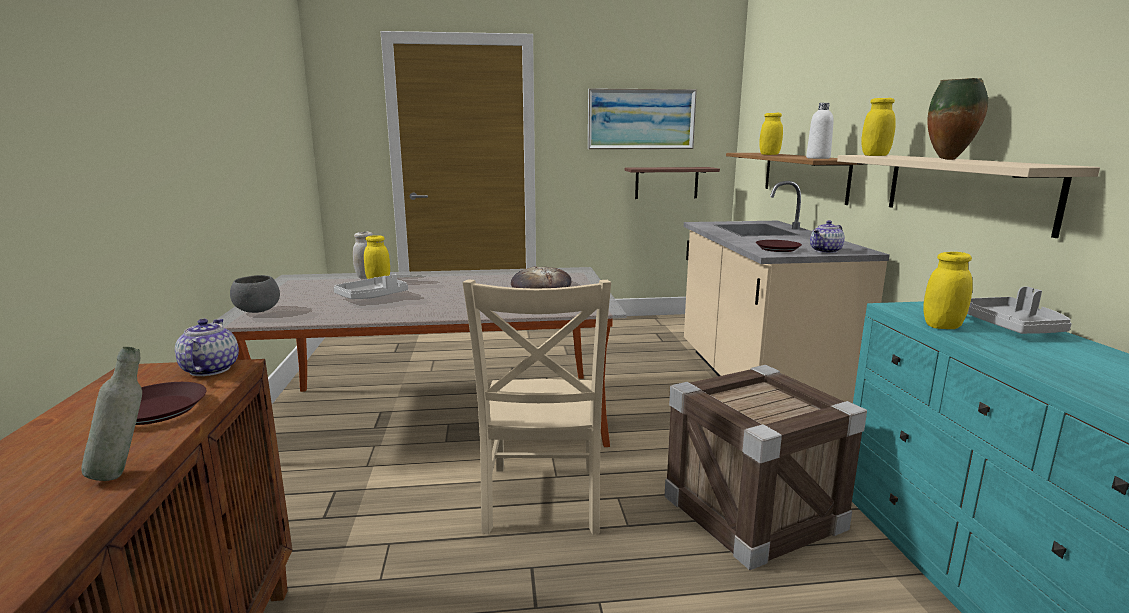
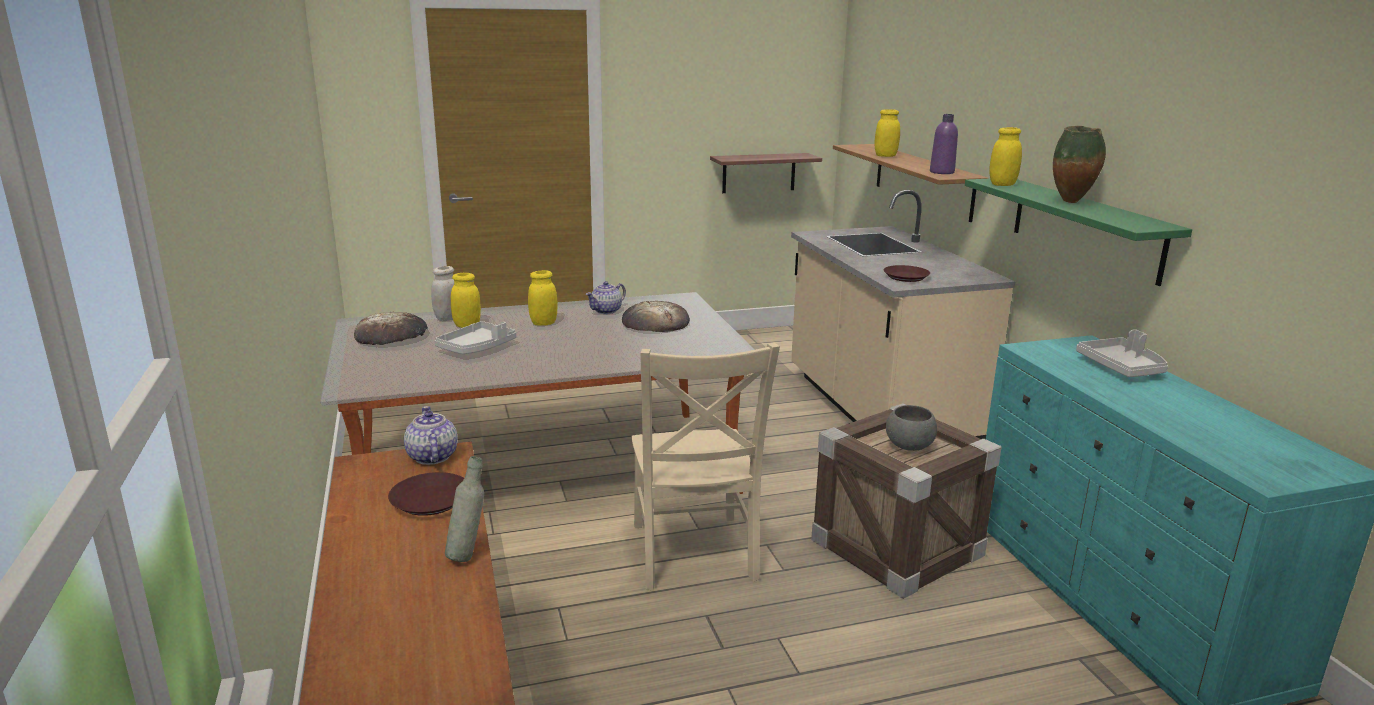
camera: 10 degrees left, 5 degrees up
(257, 311) = (362, 374): grey bowl -> grey bowl (908, 447)
(311, 286) = (392, 335): none -> bread
(641, 119) = (729, 98): picture -> none
(818, 158) = (942, 172): white bottle -> purple bottle
(826, 251) = (954, 278): teapot -> teapot (606, 311)
(942, 326) = (1066, 370): yellow jar -> yellow jar (543, 323)
(964, 190) = (1085, 228): beige shelf -> green shelf

